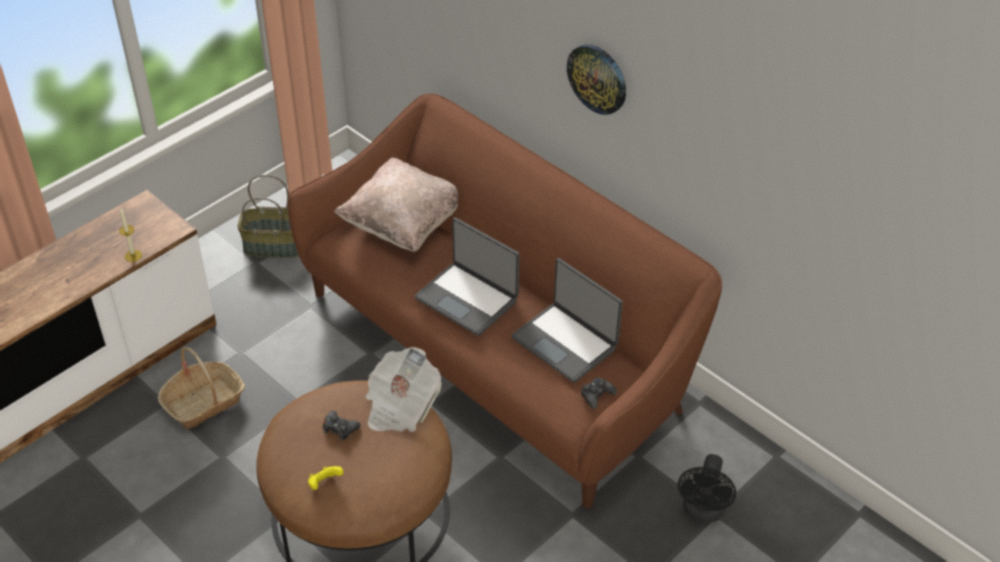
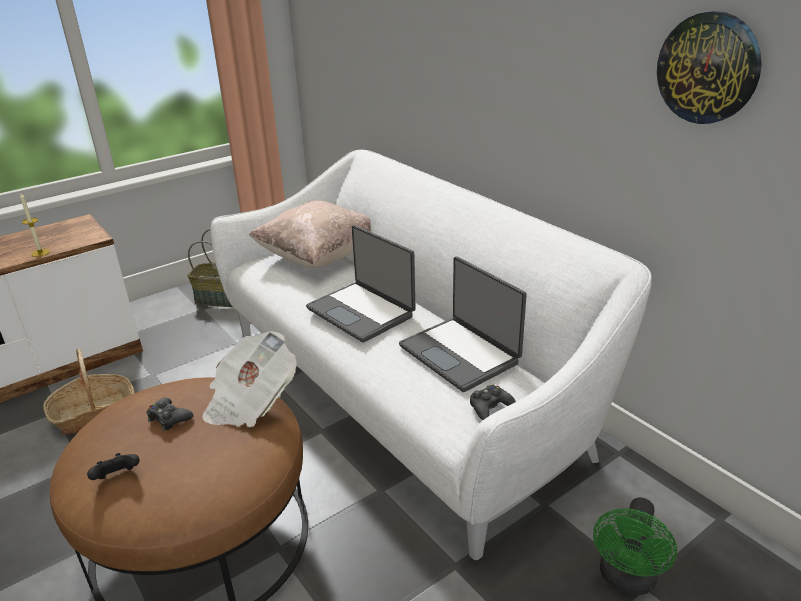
camera: 10 degrees right, 15 degrees down
(324, 483) = (117, 477): yellow game controller -> black game controller
(499, 351) = (403, 389): brown sofa -> white sofa
(597, 78) = (507, 61): wall clock -> wall clock (708, 68)
(703, 512) = (626, 580): black fan -> green fan

